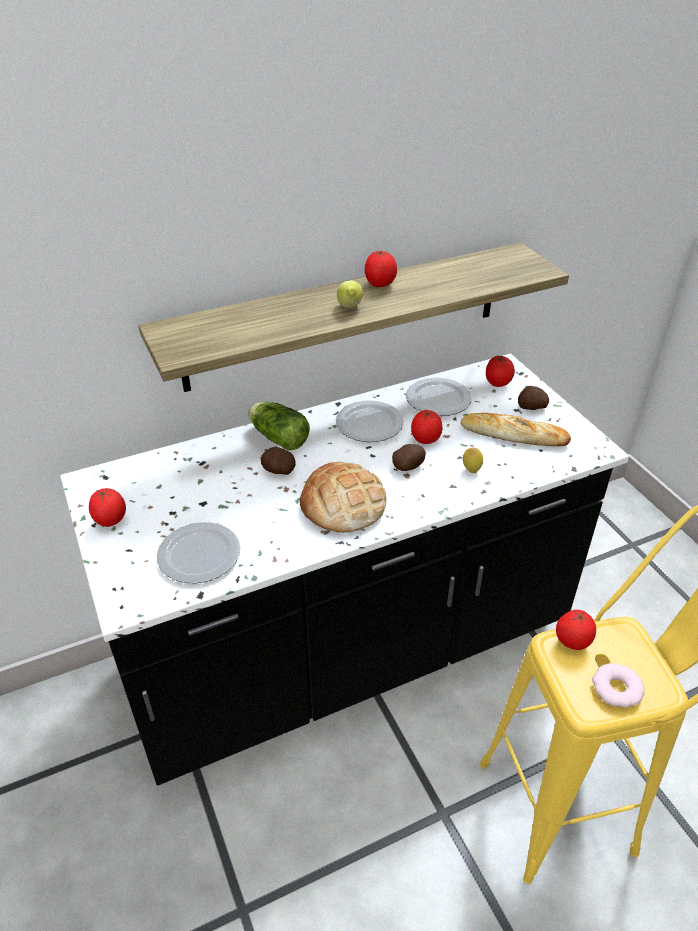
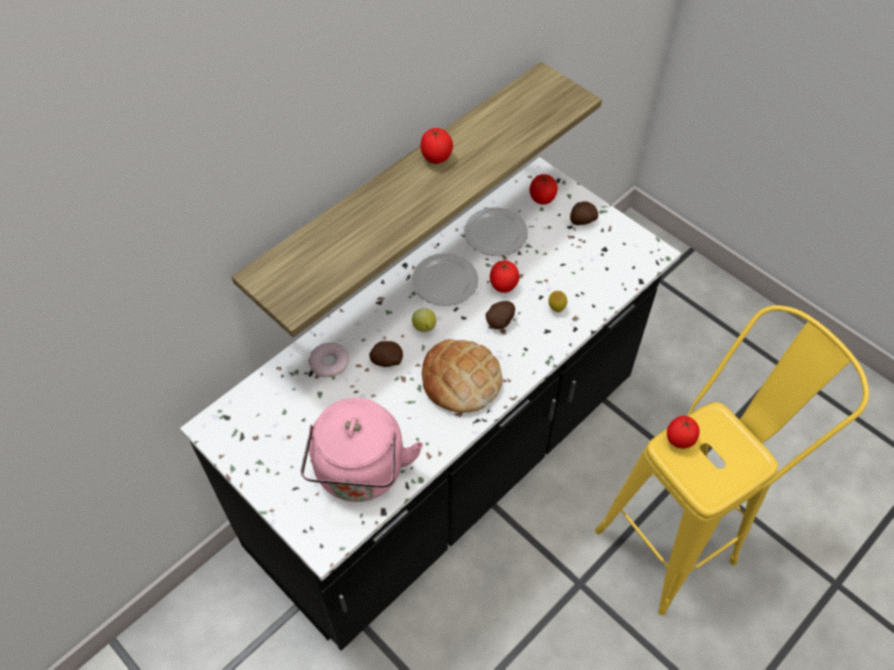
camera: 20 degrees left, 15 degrees up
(110, 521) = (260, 464): tomato -> none
(197, 555) = (360, 473): plate -> pink kettle
(277, 437) = (367, 322): lettuce -> none
(350, 307) = (423, 198): lemon -> lemon (425, 328)
(513, 435) = (578, 257): bread -> none
(616, 689) = (724, 471): donut -> donut (329, 362)

